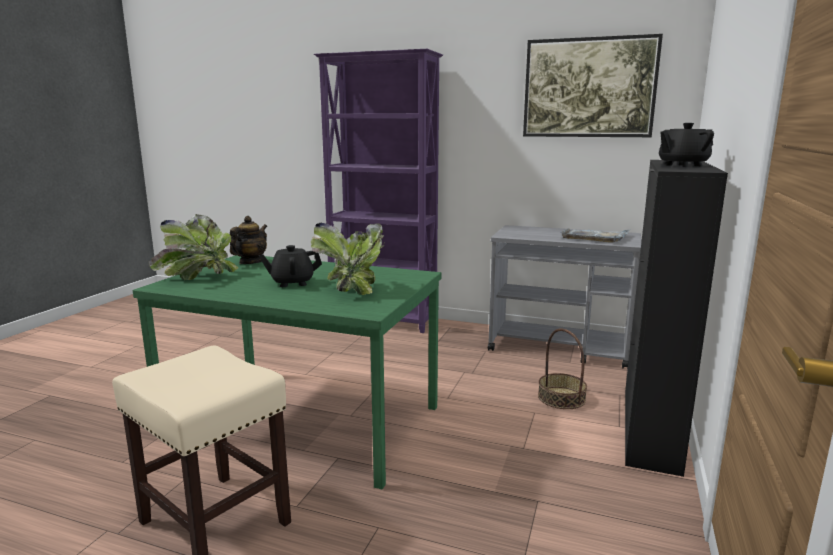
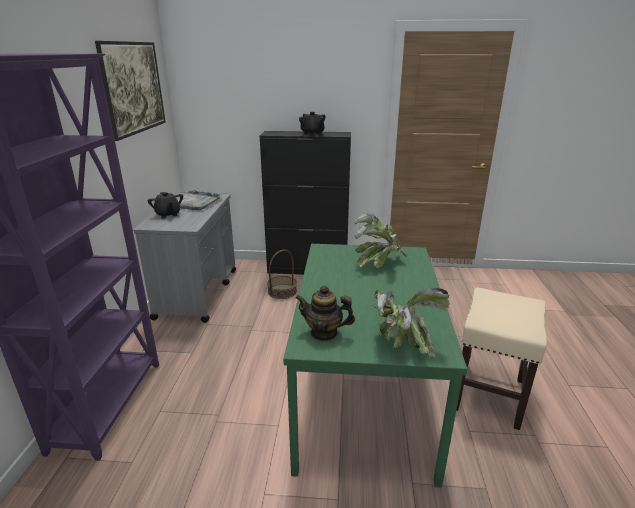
camera: 105 degrees left, 10 degrees up
(292, 283) = (379, 289): black teapot -> black teapot (168, 214)

